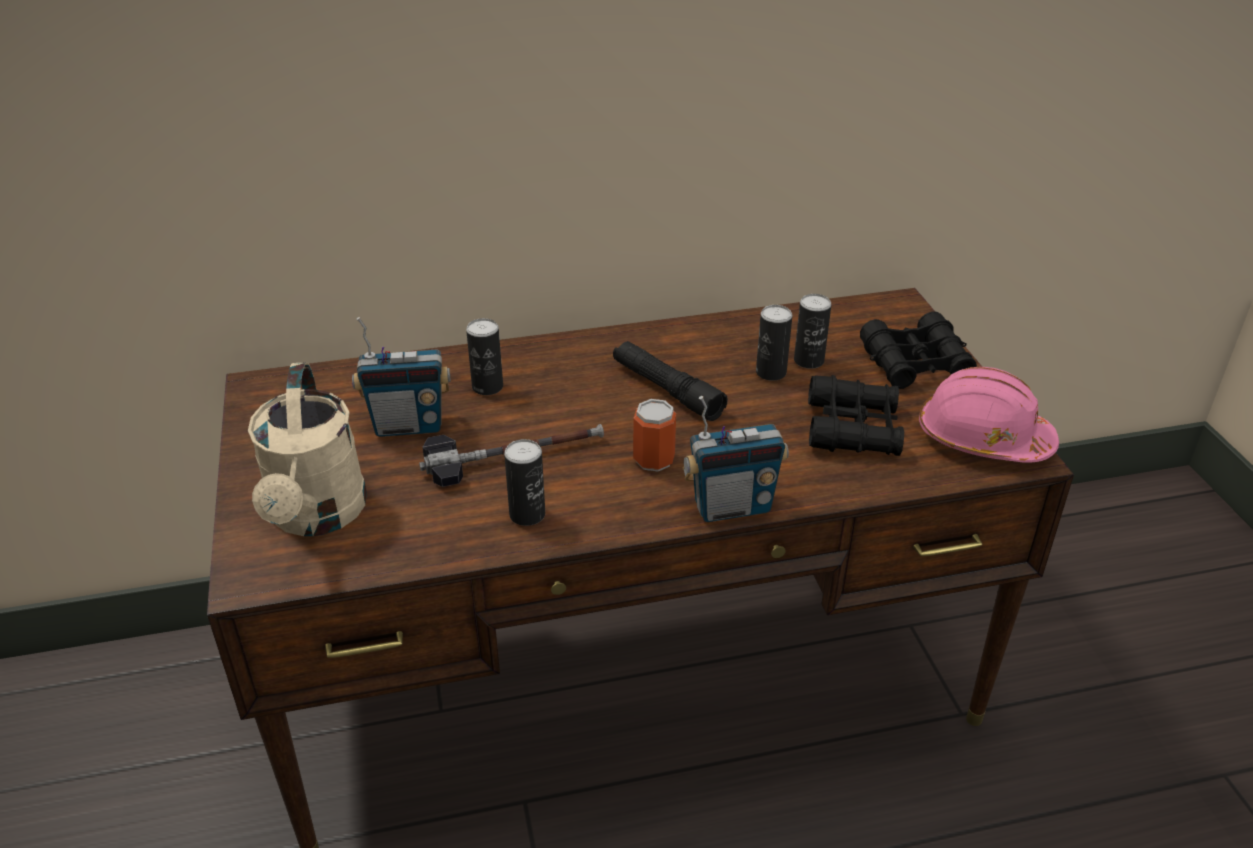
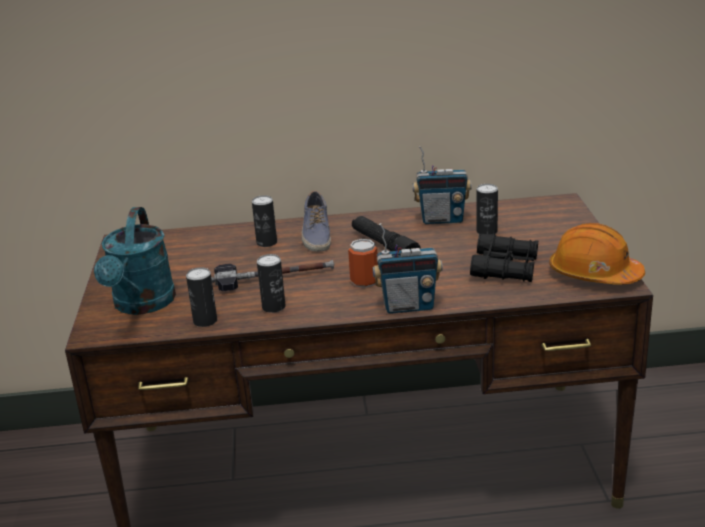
camera: 10 degrees right, 10 degrees down
(316, 516) = (142, 305): beige watering can -> turquoise watering can
(408, 425) = (211, 261): radio -> radio (442, 219)
(559, 371) = (316, 235): none -> shoe
(771, 372) = (458, 237): can -> can (205, 321)
(915, 363) = (561, 233): black binoculars -> none
(982, 439) = (594, 274): pink hard hat -> orange hard hat

